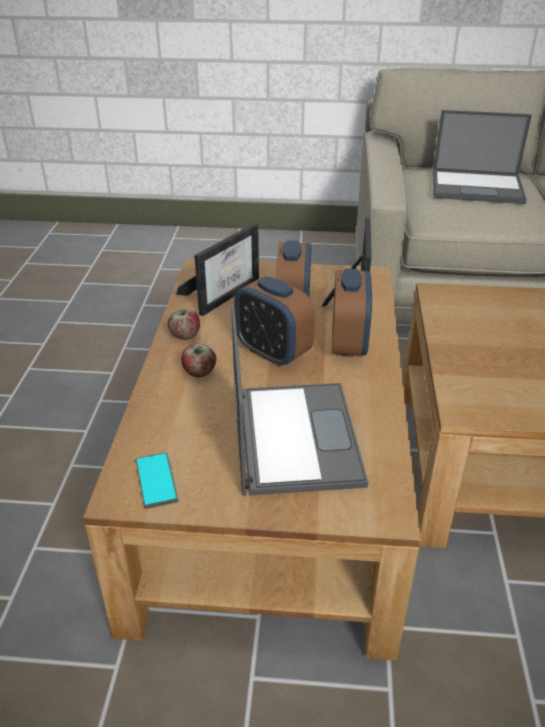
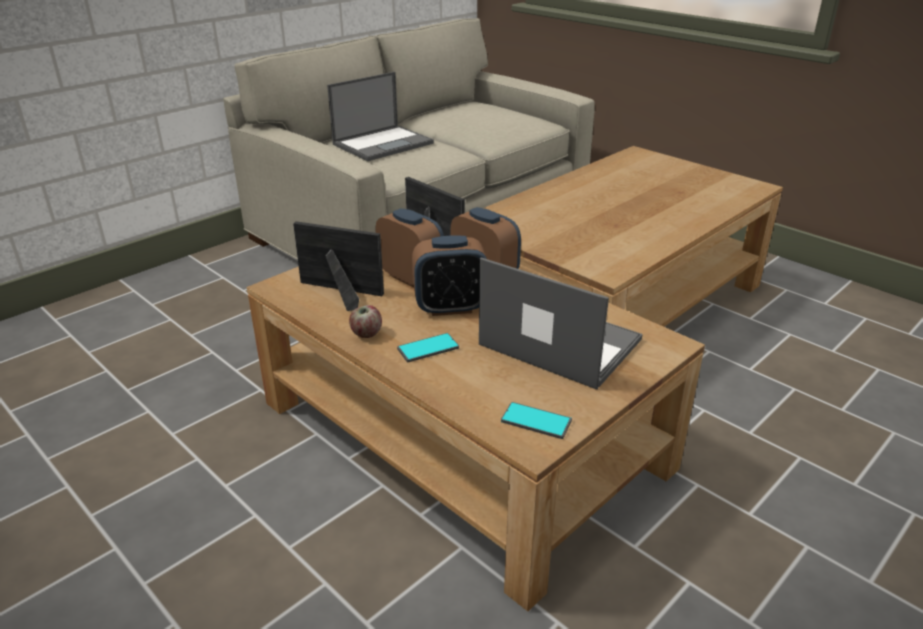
camera: 50 degrees left, 5 degrees down
(199, 373) = (428, 348): apple -> phone
(224, 293) = (336, 292): picture frame -> picture frame turned 60 degrees counterclockwise

